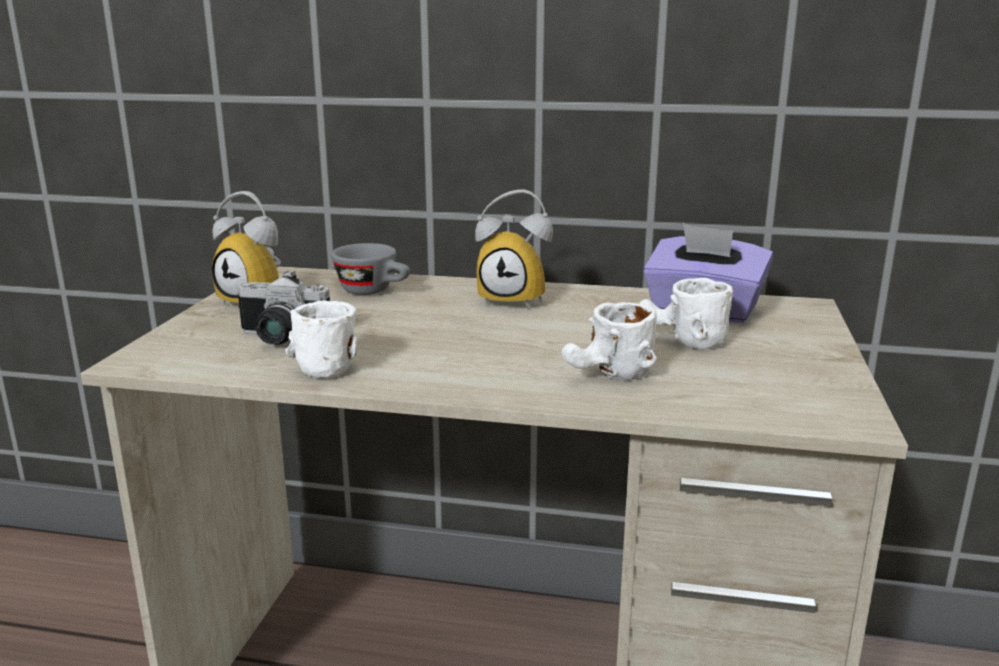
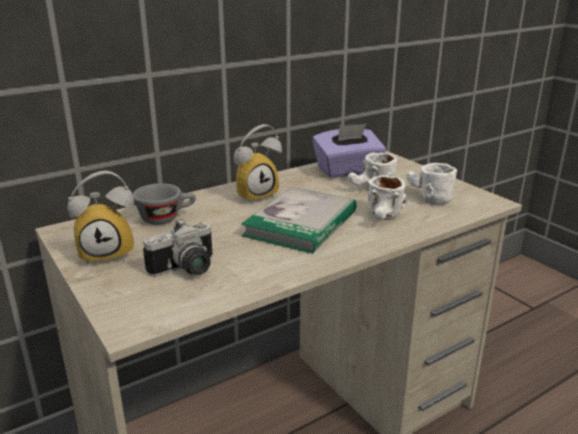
camera: 45 degrees left, 5 degrees up
(327, 362) = (250, 271): white mug -> white mug (426, 197)
(492, 342) = (301, 223): none -> book

